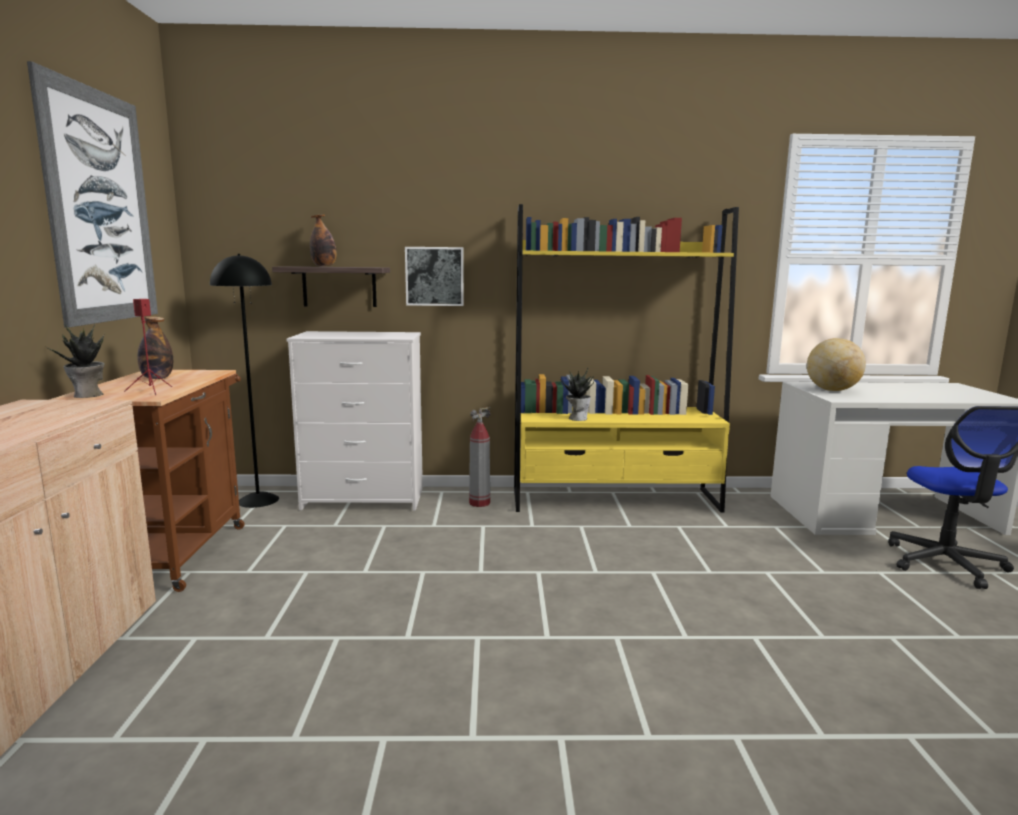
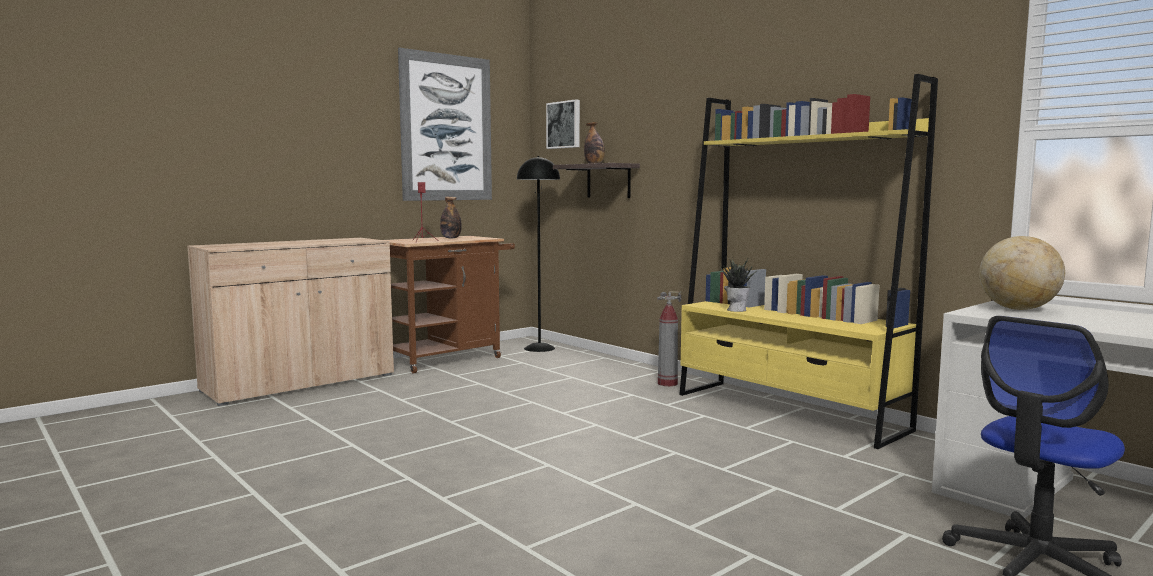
camera: 50 degrees right, 5 degrees down
(87, 395) = (393, 240): potted plant -> none
(365, 498) = (599, 362): white dresser -> none
(435, 276) = (669, 170): picture -> picture (564, 125)

